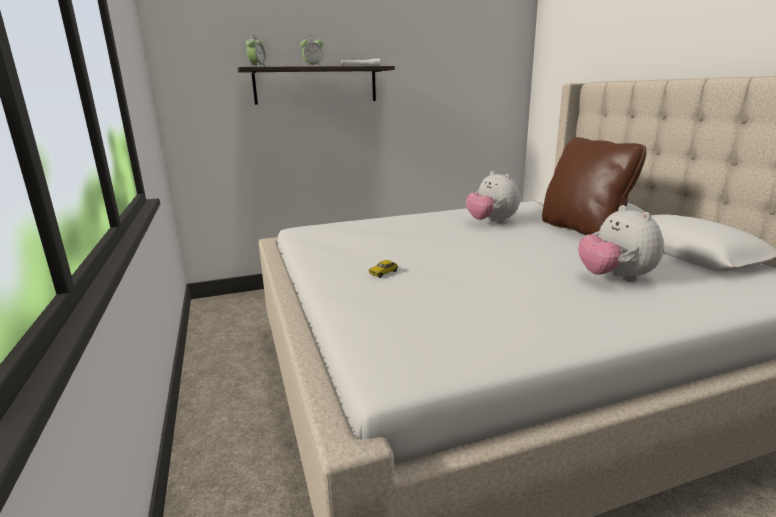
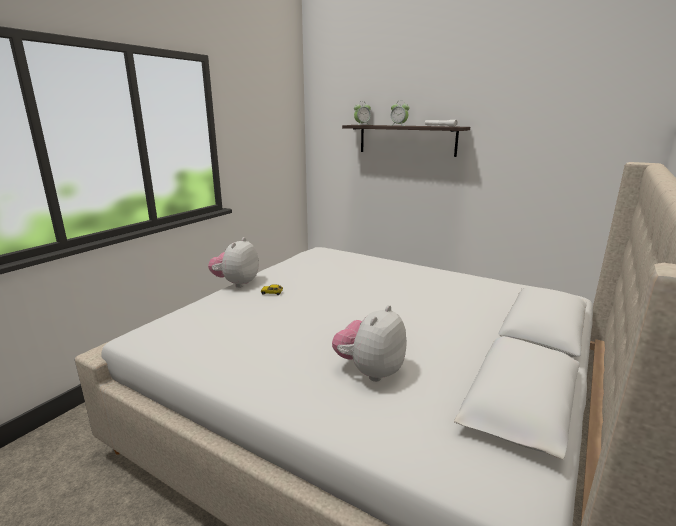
camera: 50 degrees right, 0 degrees up
(491, 222) = (440, 292): plush toy -> plush toy (236, 283)
(583, 230) = (493, 332): brown pillow -> none

